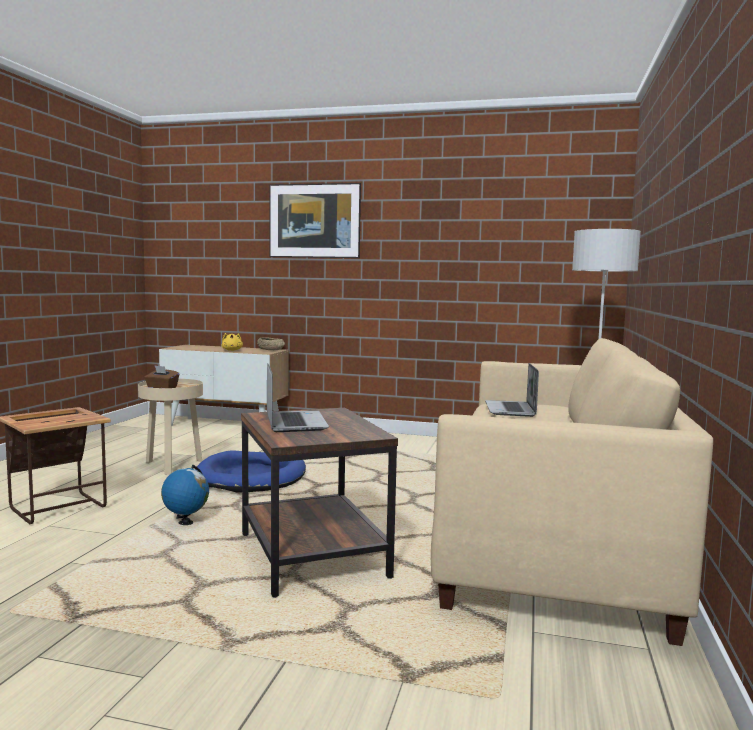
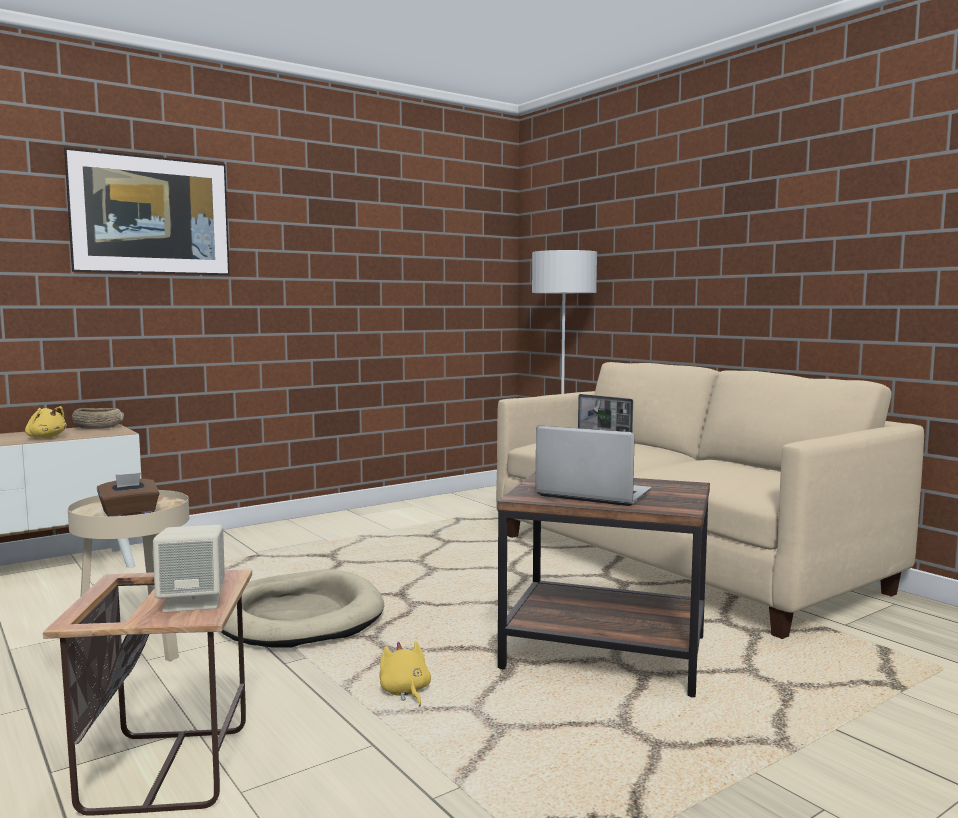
camera: 50 degrees left, 0 degrees up
(50, 422) = (193, 602): none -> beige speaker
(185, 524) = (405, 692): globe -> yellow plush toy
(252, 477) = (298, 616): blue dog bed -> beige dog bed

